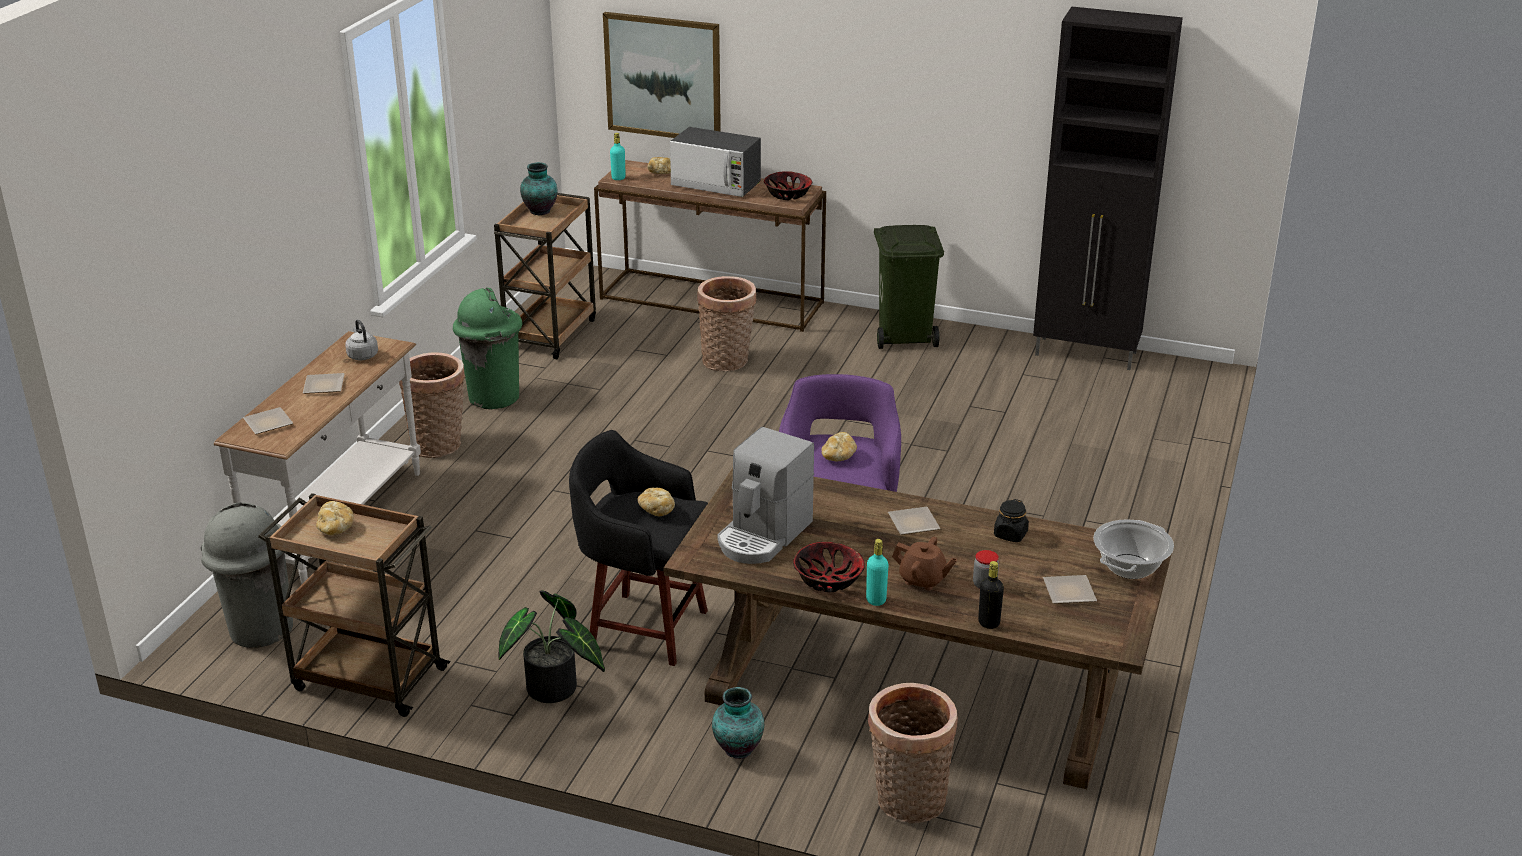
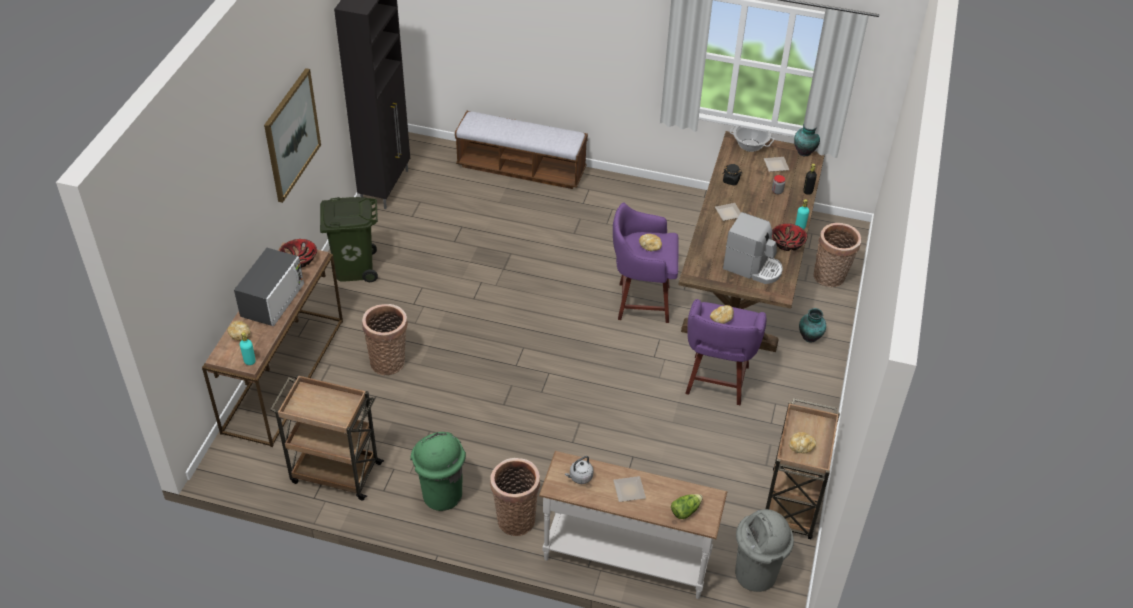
camera: 95 degrees left, 15 degrees up
(269, 422) = (685, 510): plate -> lettuce
(540, 211) = (308, 409): vase -> vase (805, 152)
(554, 692) = (783, 416): potted plant -> none
(643, 628) = (716, 382): black stool -> purple stool
(663, 77) = (203, 279): picture -> picture (291, 135)
(922, 580) = (778, 211): brown teapot -> none
(1164, 464) = (521, 168): none -> bench

